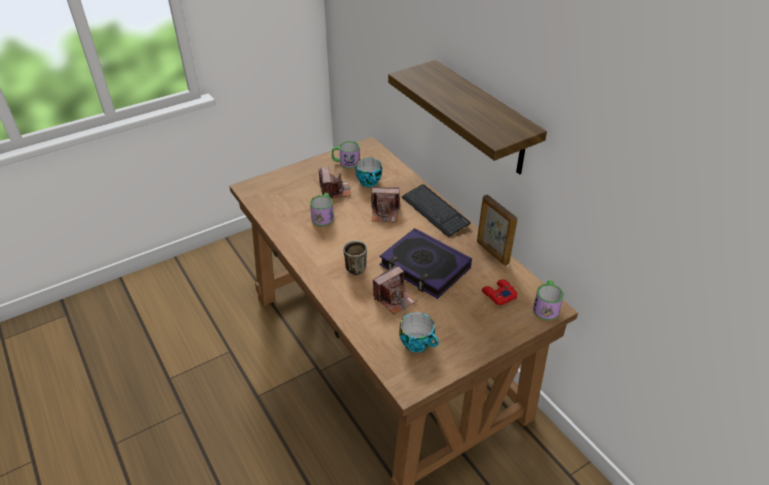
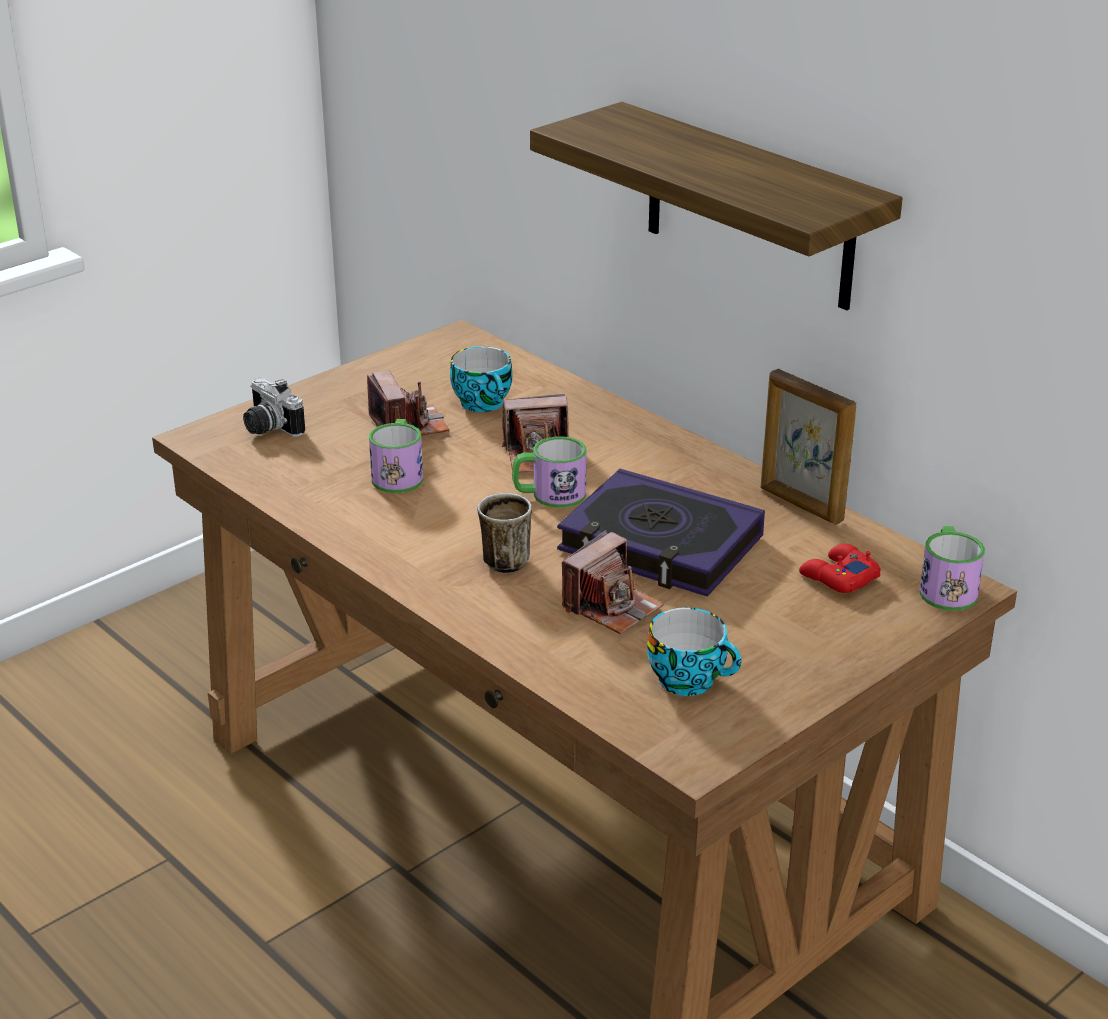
camera: 10 degrees left, 10 degrees down
(276, 186) = (268, 428): none -> camera
(346, 162) = (416, 372): mug -> mug (549, 495)
(435, 211) = (650, 443): keyboard -> none

